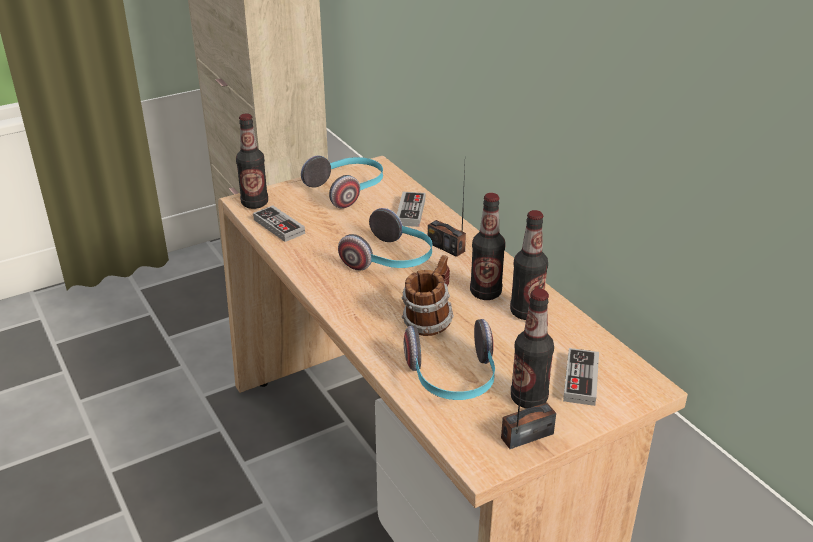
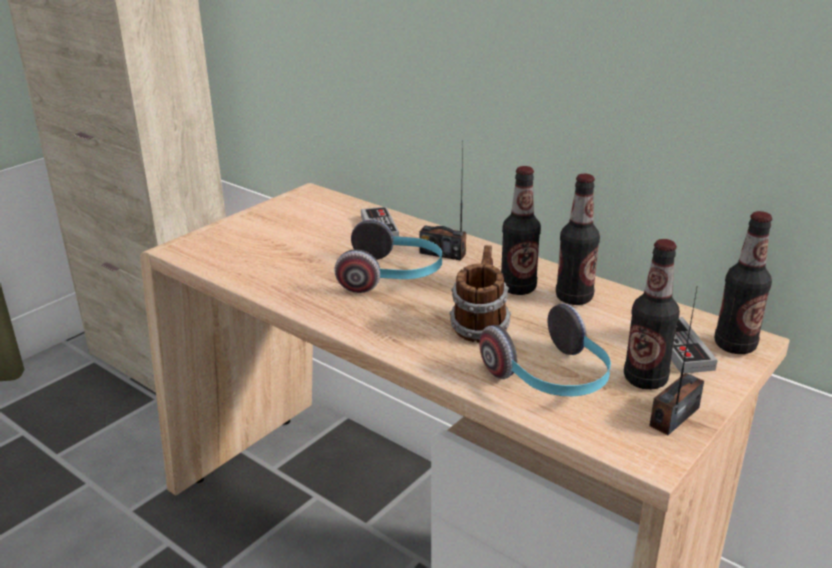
camera: 20 degrees left, 5 degrees down
(255, 203) = (192, 249): bottle -> bottle (734, 345)
(279, 226) = (238, 267): game controller -> none
(348, 190) = (294, 219): headphones -> none

